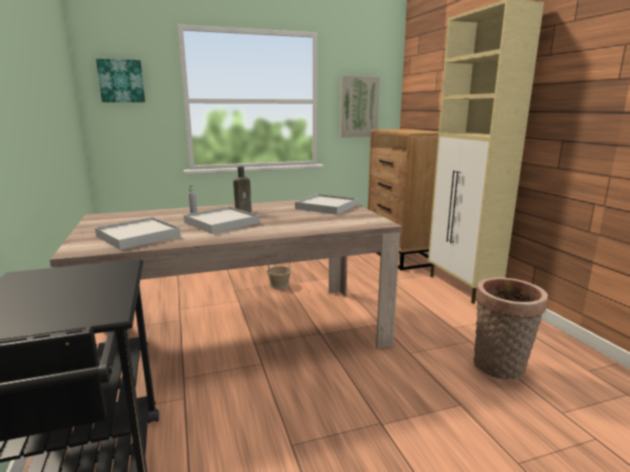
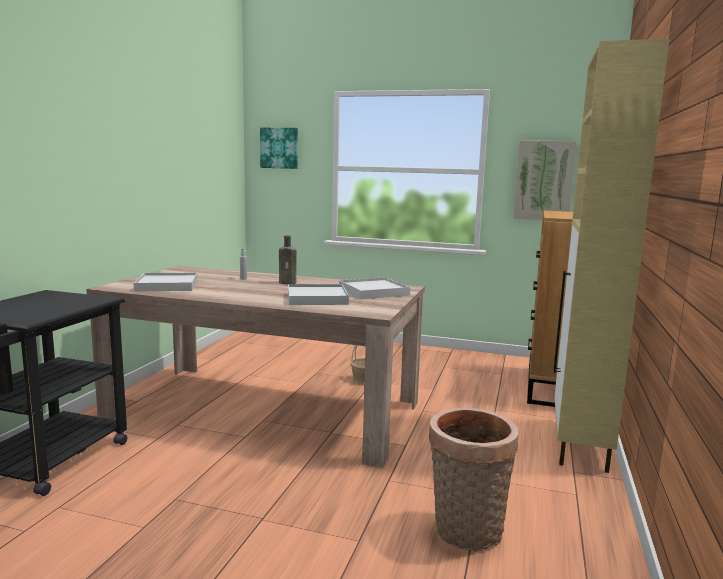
camera: 35 degrees right, 5 degrees down
(221, 223) = (246, 287): white tray -> white tray (317, 298)

